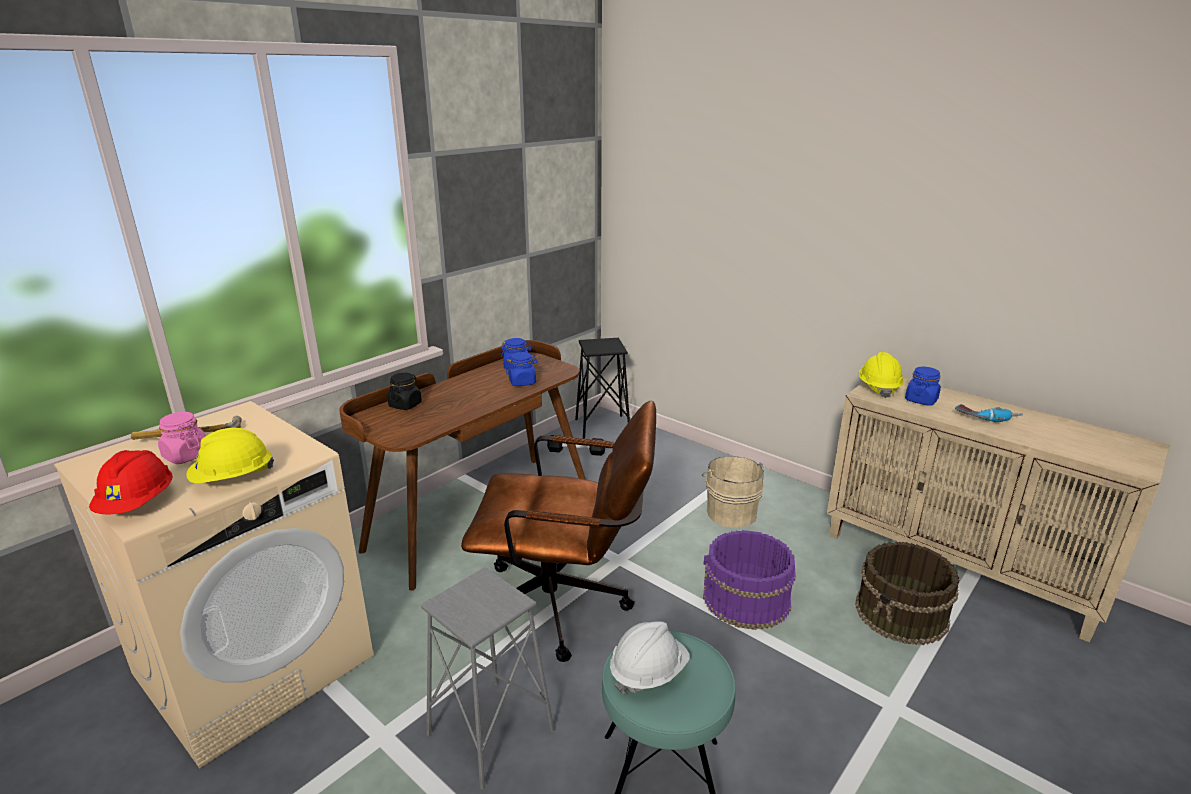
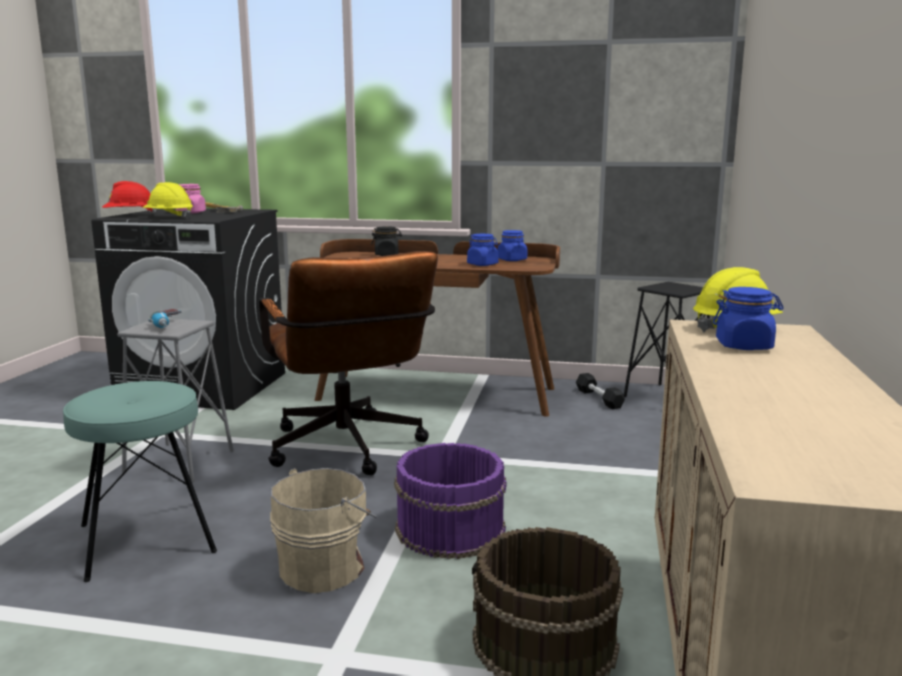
camera: 60 degrees right, 10 degrees down
(255, 663) = (205, 386): beige washing machine -> black washing machine
(648, 672) = (129, 390): white hard hat -> none
(730, 512) = (611, 490): beige bucket -> beige bucket (325, 567)
(987, 419) = (761, 378): power drill -> power drill (168, 326)

